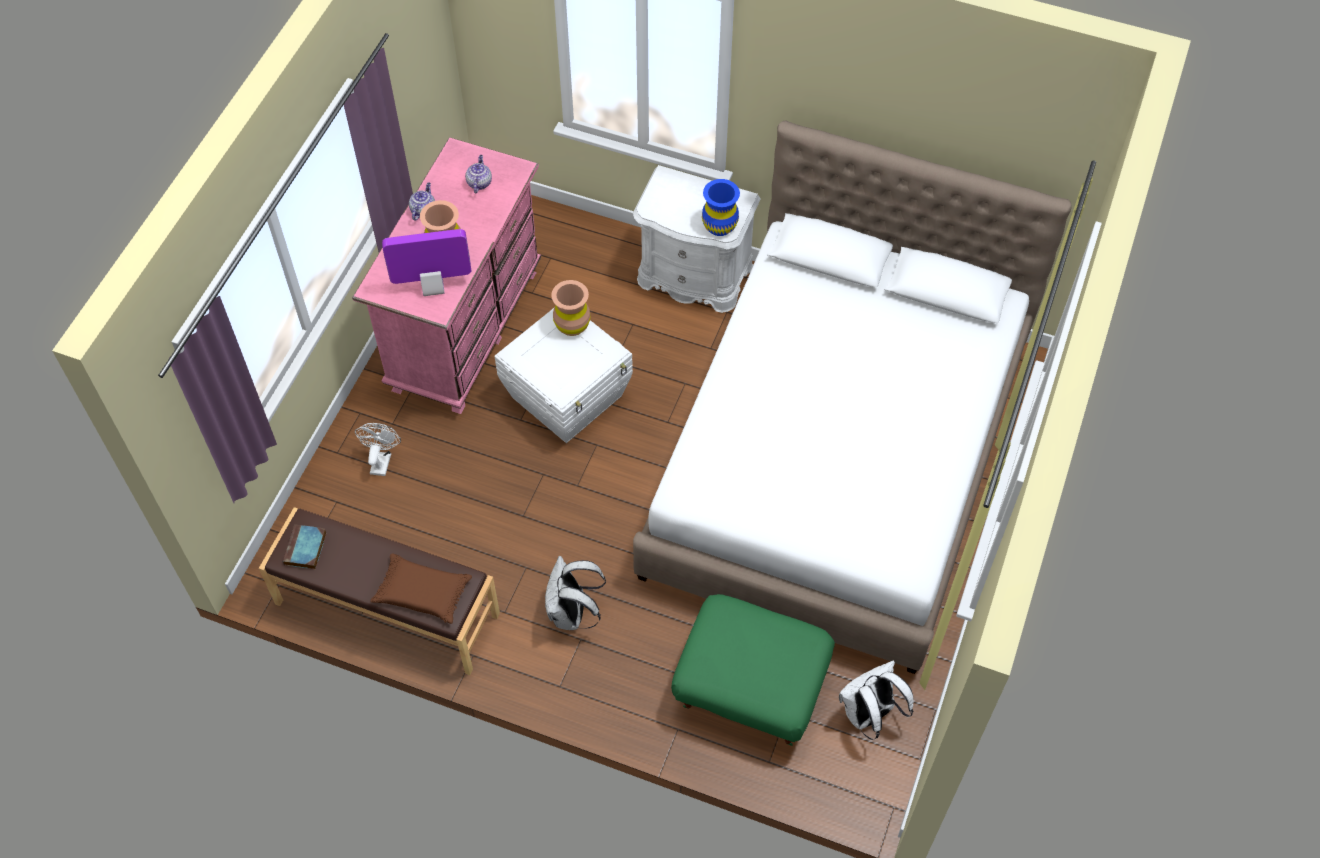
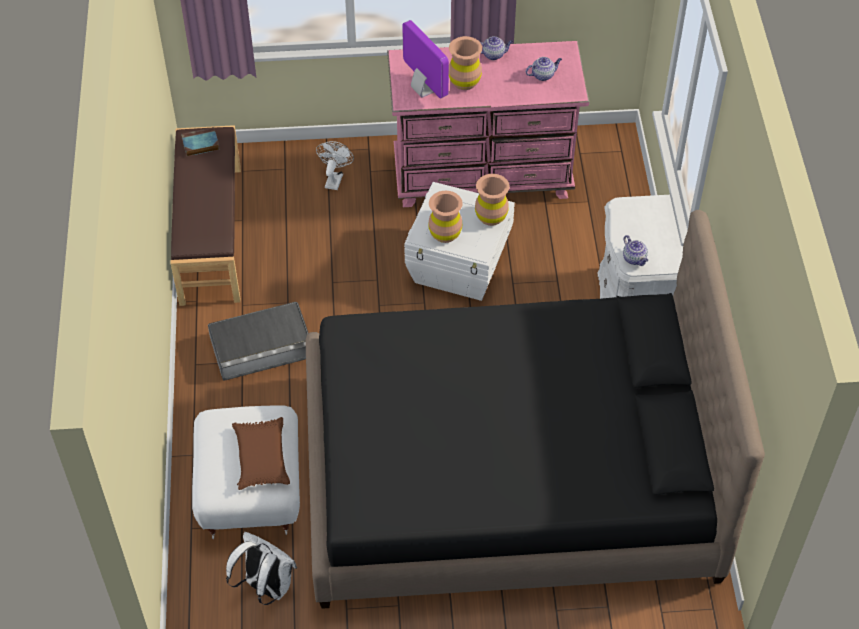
camera: 65 degrees right, 5 degrees down
(381, 460) = (334, 178): white fan -> white fan turned 60 degrees counterclockwise
(422, 592) = (197, 222): brown pillow -> brown pillow (261, 456)
(571, 372) = (445, 233): none -> brown vase
(572, 614) = (261, 347): white backpack -> grey storage box
(719, 226) = (635, 259): blue vase -> teapot
(751, 688) = (252, 492): green ottoman -> white ottoman
(838, 458) = (509, 476): white bed -> black bed

